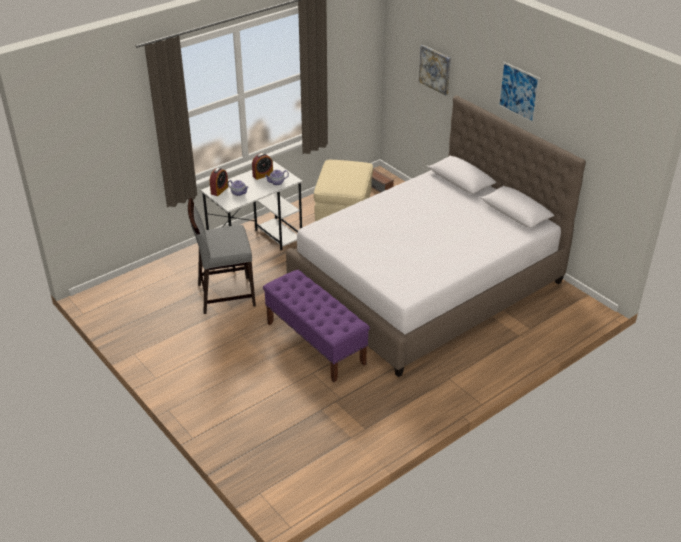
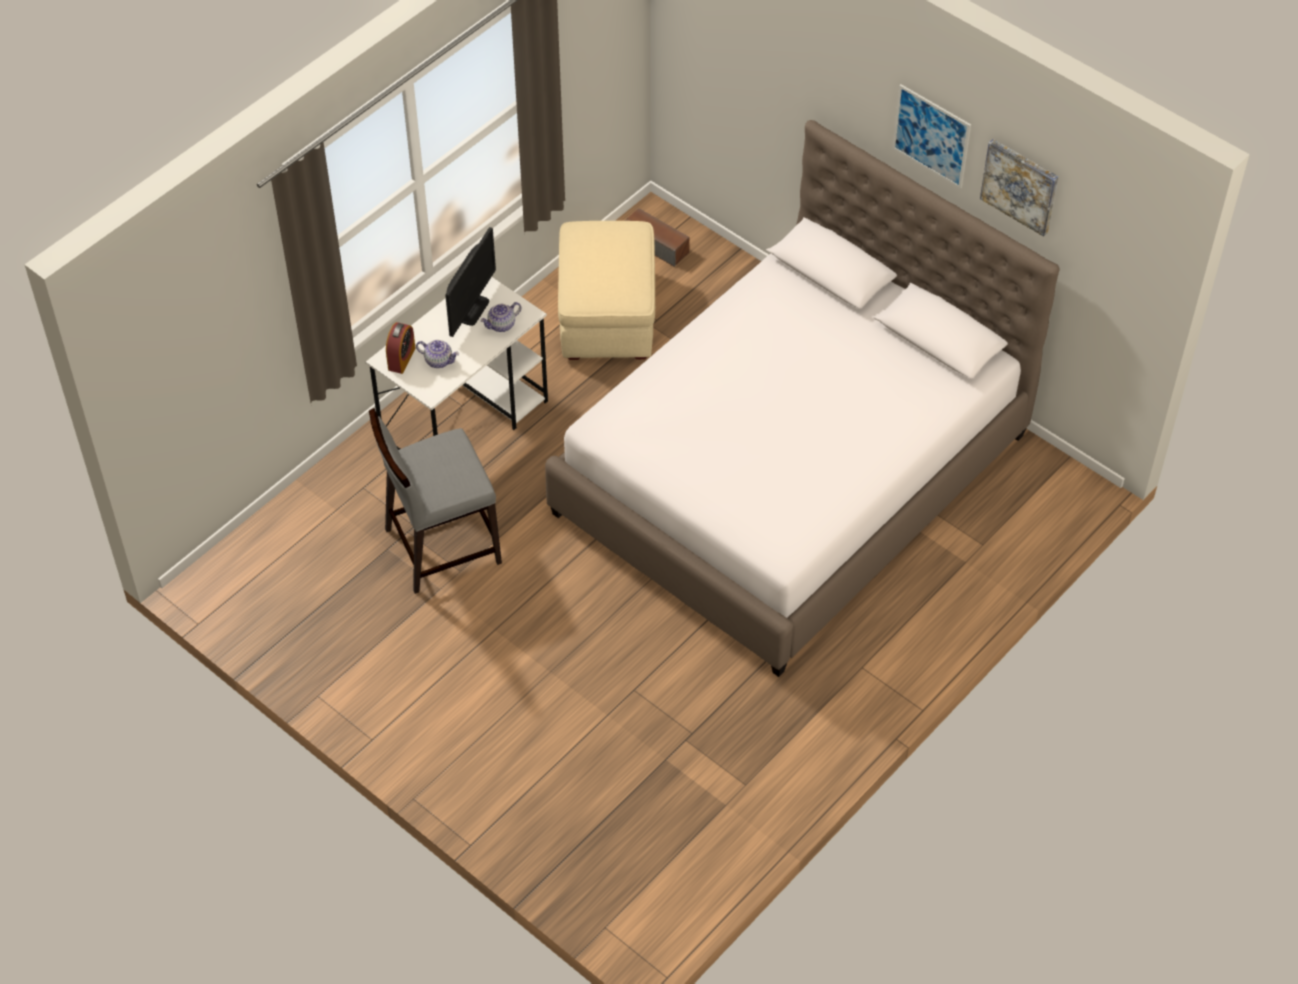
camera: 10 degrees left, 15 degrees up
(263, 175) = (470, 309): alarm clock -> monitor
(316, 343) = (626, 628): purple bench -> none
(435, 69) = (764, 64): picture -> picture (1020, 186)

